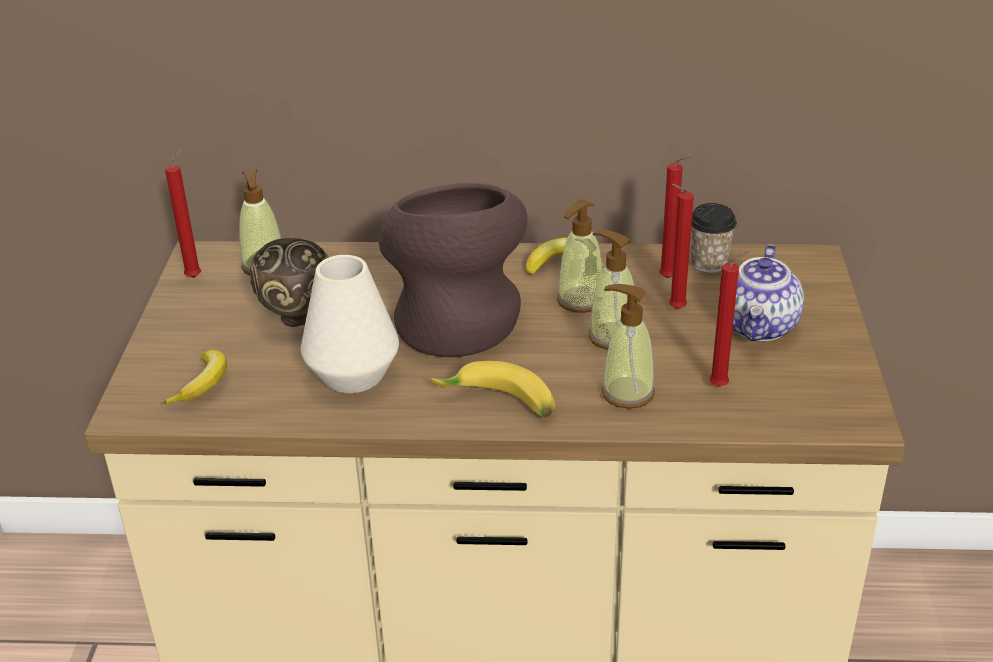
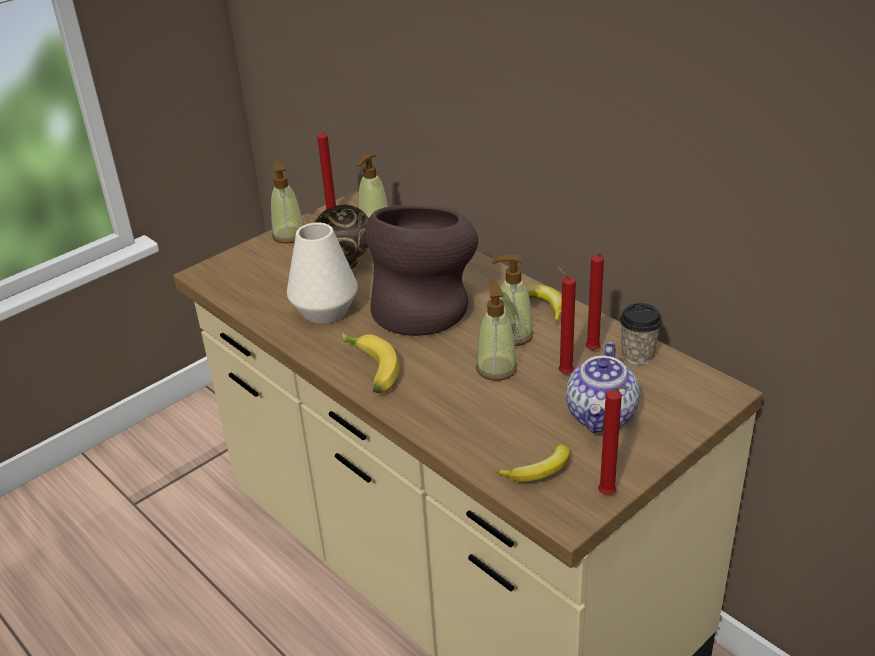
camera: 45 degrees right, 0 degrees up
(203, 384) = (252, 277): banana -> banana (539, 471)
(627, 393) = (449, 407): soap dispenser -> soap dispenser (289, 235)
(721, 386) = (512, 438): red candle -> red candle (609, 495)
(759, 326) = (602, 416): teapot -> teapot turned 45 degrees counterclockwise

